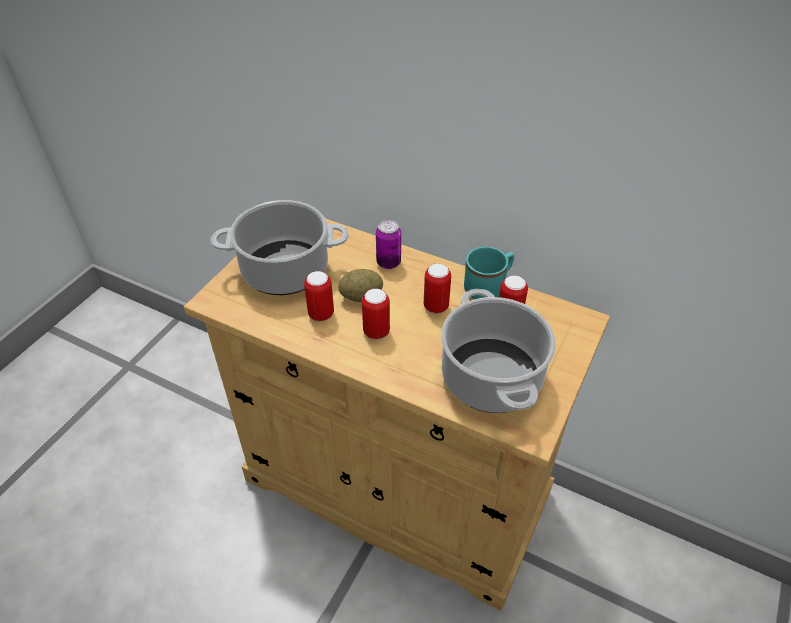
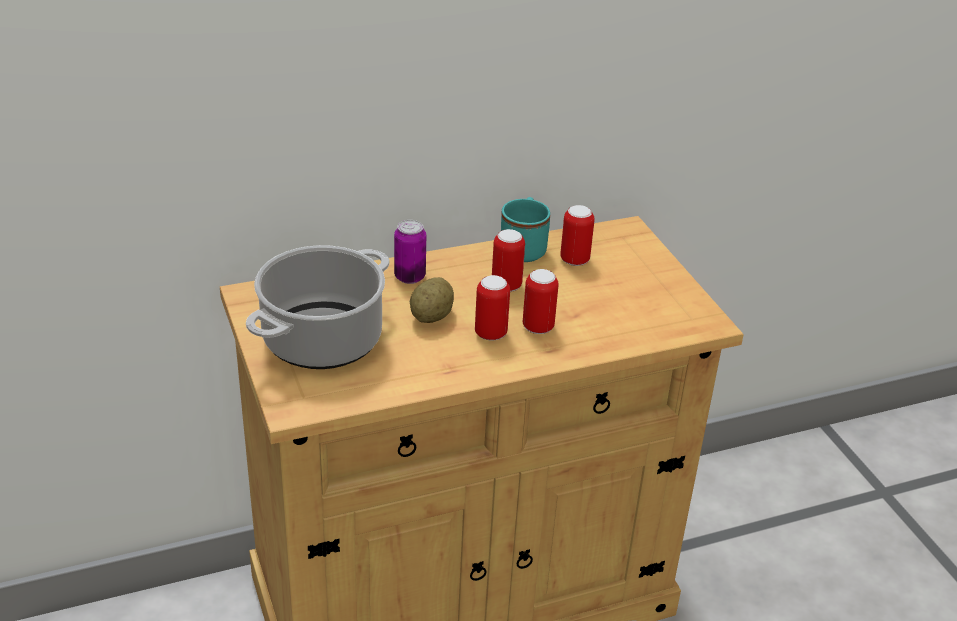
camera: 50 degrees left, 10 degrees down
(321, 314) = (420, 351): can -> can (538, 327)
(492, 379) = (629, 308): cooking pot -> none

